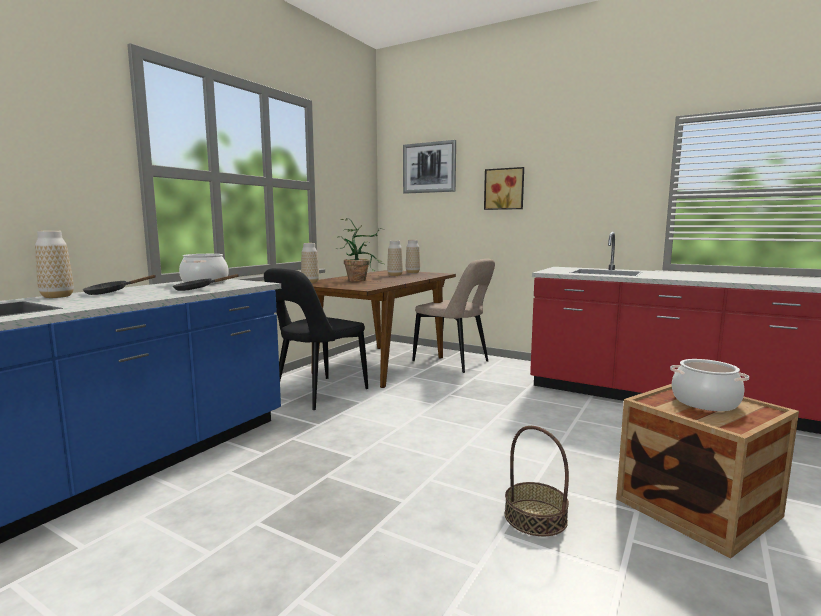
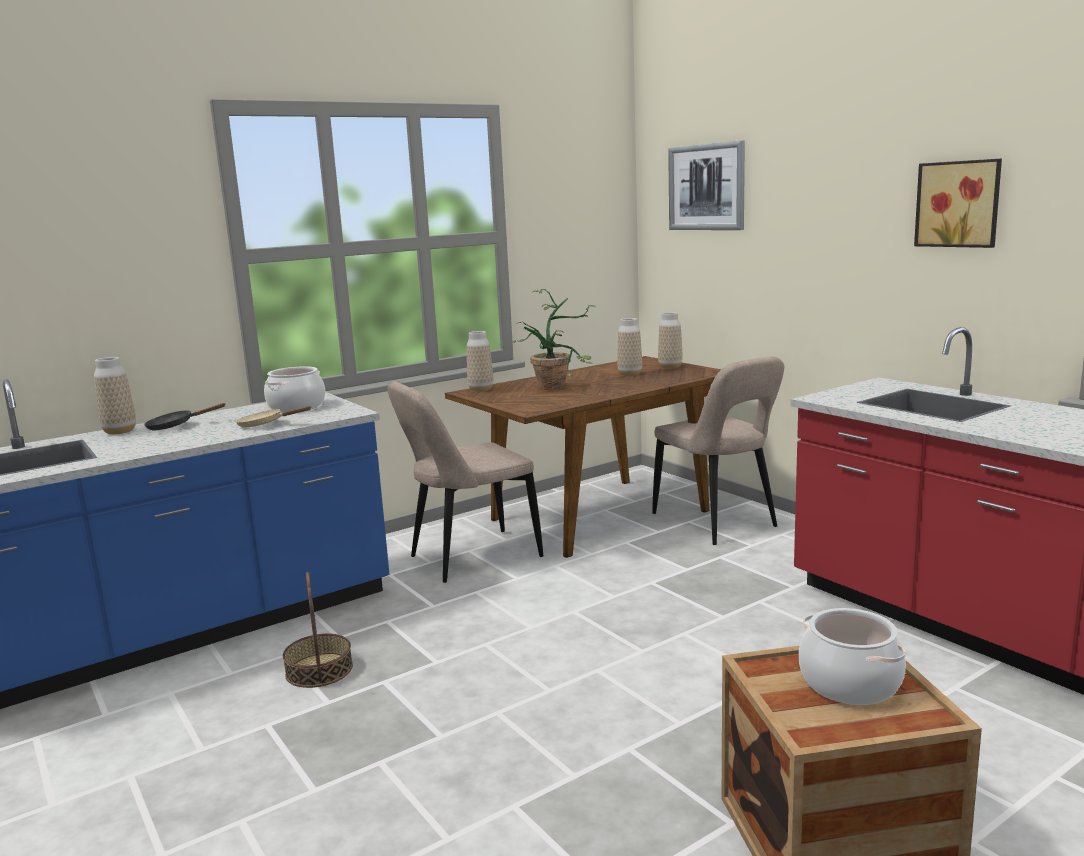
camera: 25 degrees right, 5 degrees up
(198, 289) = (265, 424): black frying pan -> beige frying pan
(317, 395) = (469, 558): black chair -> beige chair
(504, 189) = (817, 229): picture -> picture (959, 204)
(535, 517) = (579, 796): basket -> basket (319, 670)

